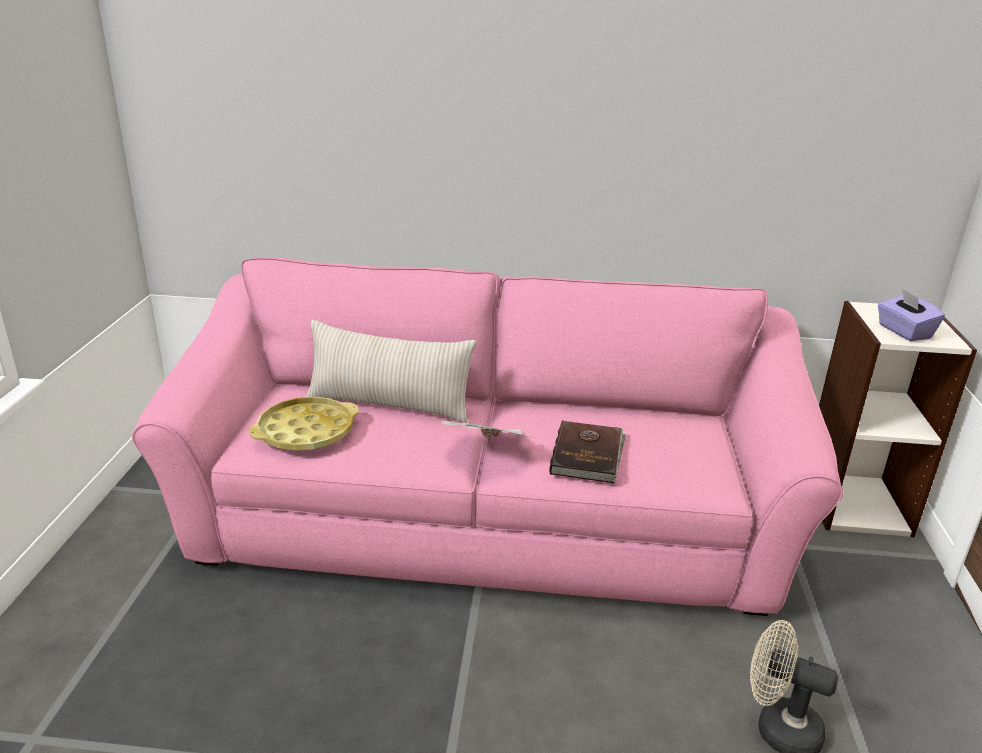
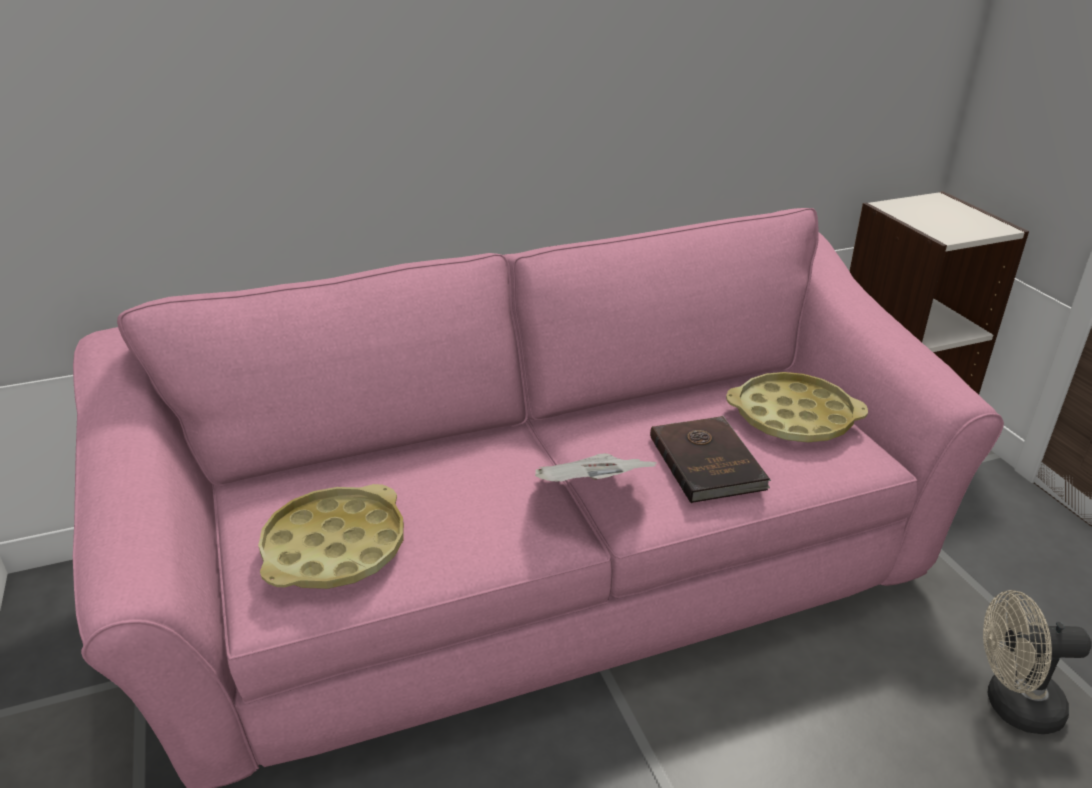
camera: 25 degrees left, 5 degrees up
(389, 405) = (414, 469): beige pillow -> none
(683, 445) = (793, 416): none -> yellow tray
(903, 332) = (951, 227): purple tissue box -> none

